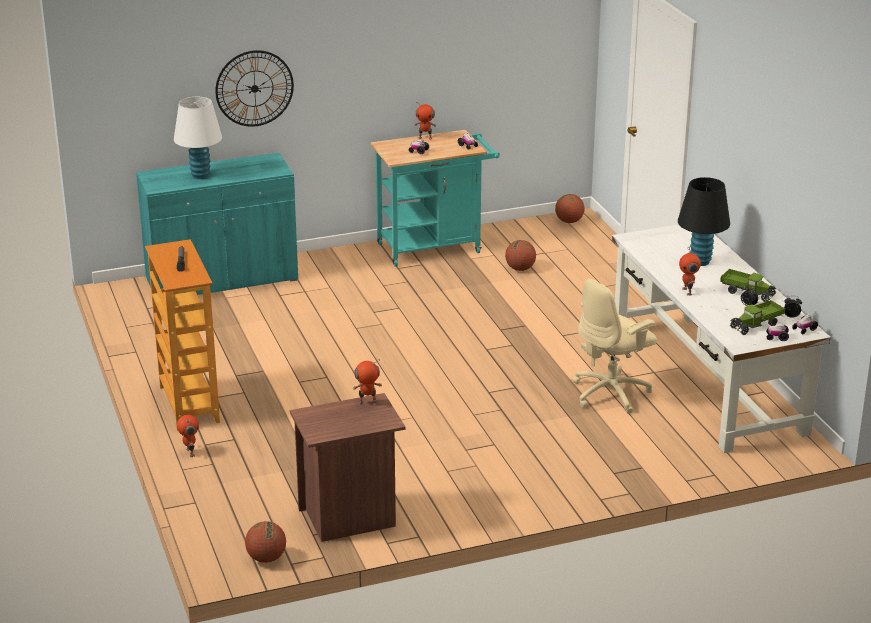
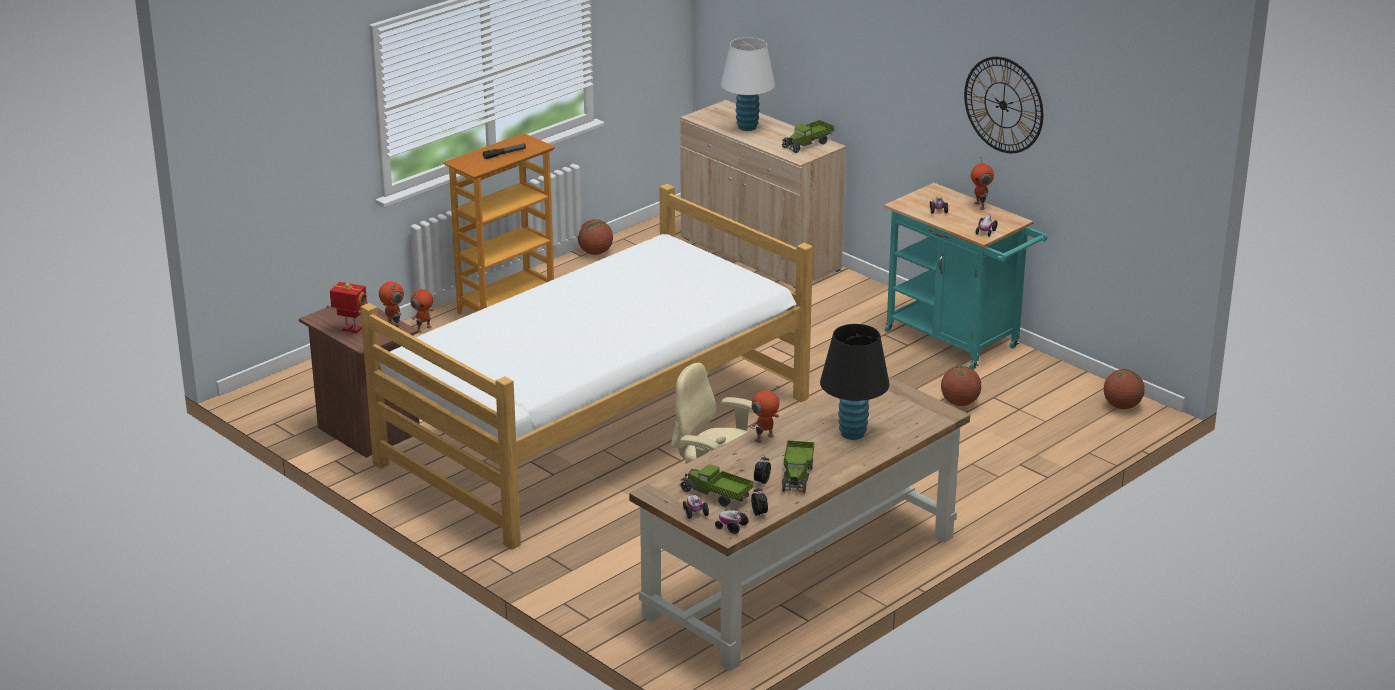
camera: 65 degrees right, 0 degrees up
(222, 280) = (759, 254): turquoise cabinet -> beige cabinet
(254, 88) = (836, 62): wall clock -> wall clock (1003, 105)
(260, 163) = (807, 144): none -> toy truck
(266, 558) = (276, 409): basketball -> basketball (595, 253)
(356, 423) = (351, 330): none -> toy robot
(440, 411) = (595, 430): none -> bed
(707, 381) = (801, 577): white desk -> brown desk

